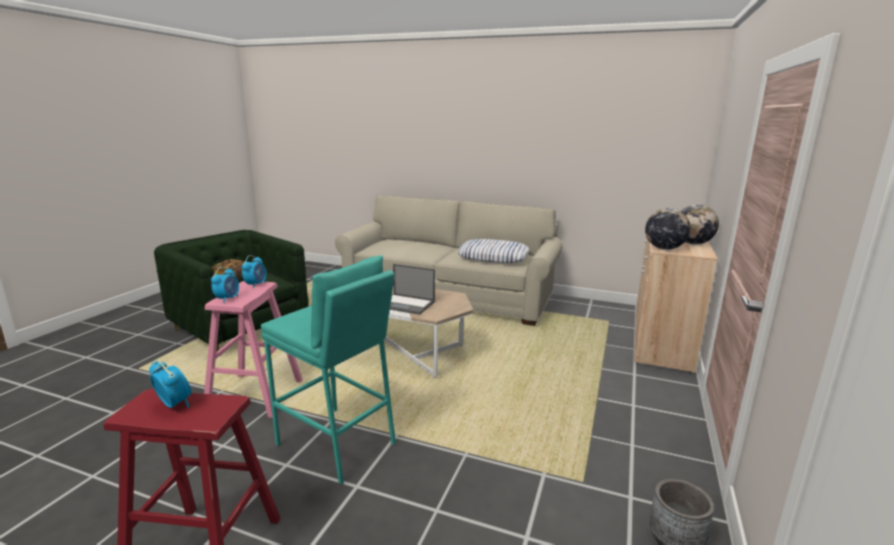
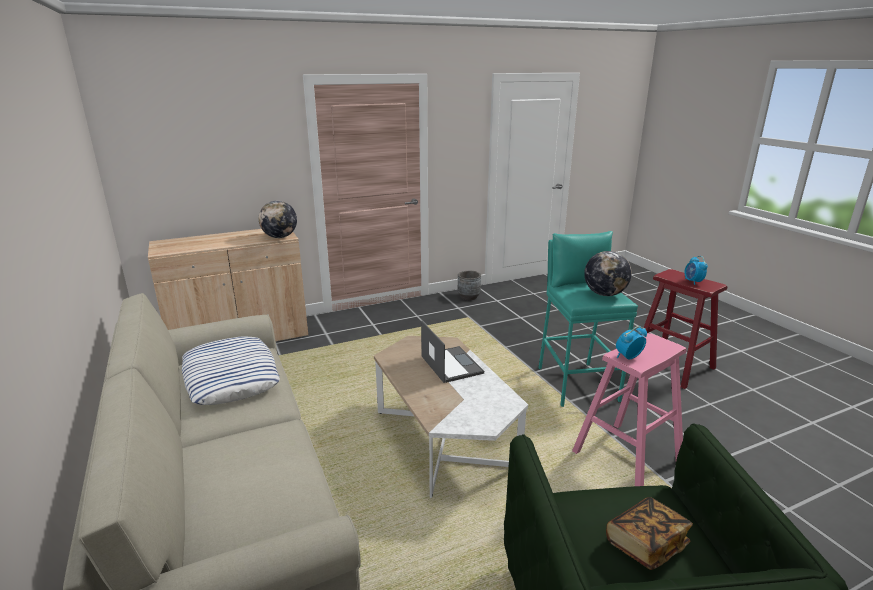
camera: 135 degrees left, 5 degrees up
(227, 299) = (662, 346): alarm clock -> none
(693, 243) = (245, 234): globe -> globe (604, 294)

